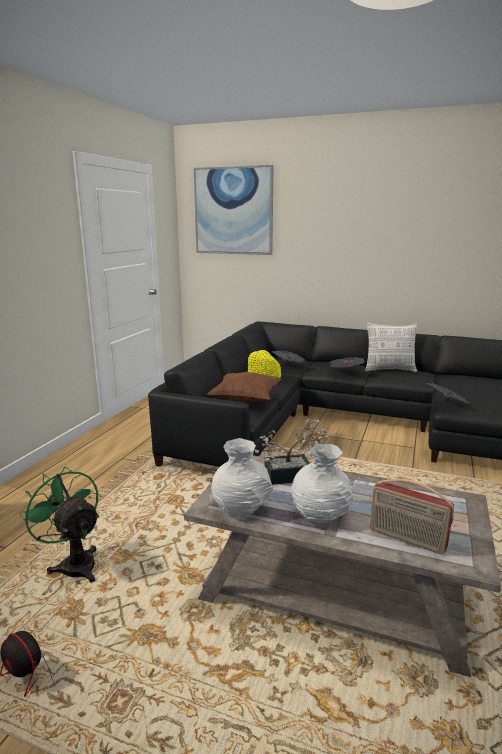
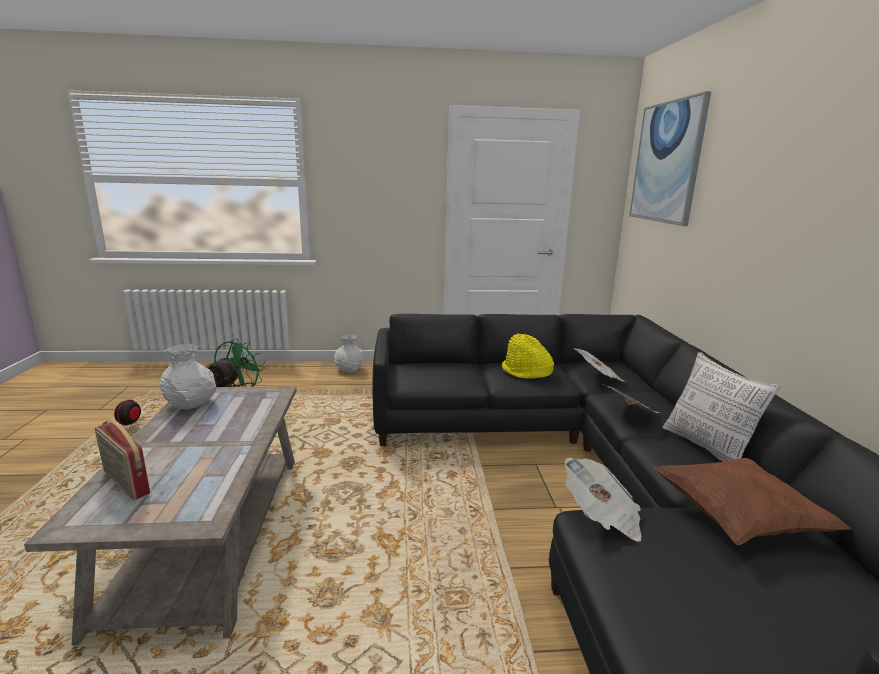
camera: 65 degrees right, 0 degrees up
(245, 400) = (450, 375): brown pillow -> brown pillow (736, 519)
(293, 475) = (253, 415): potted plant -> none
(319, 515) = (175, 436): white vase -> white vase (348, 369)
(406, 539) = (125, 483): radio -> radio turned 60 degrees counterclockwise

